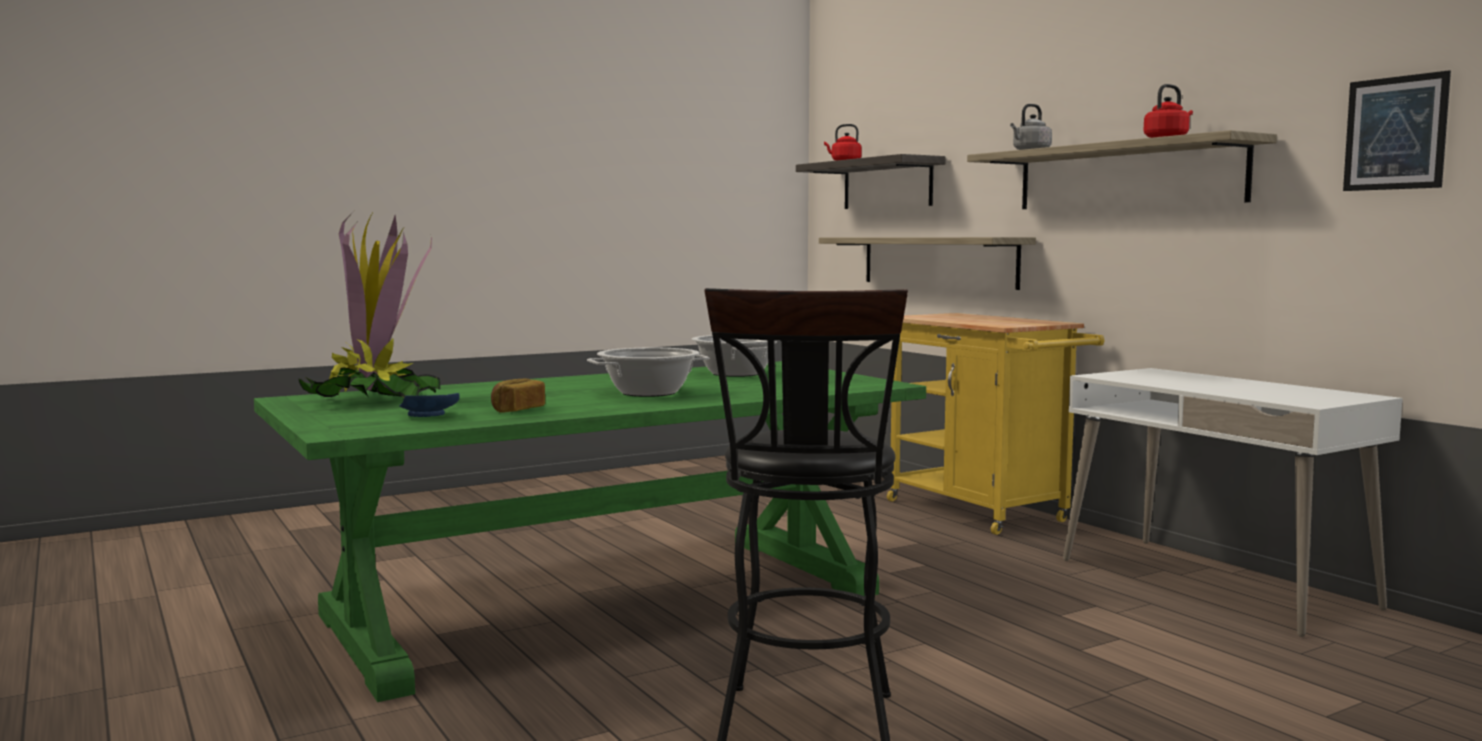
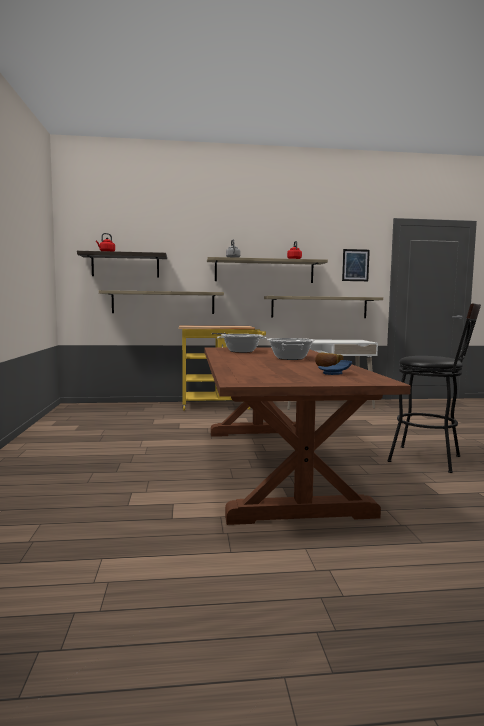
camera: 65 degrees left, 0 degrees up
(373, 399) = (263, 375): potted plant -> none
(606, 605) = (275, 465): green dining table -> brown dining table
(1268, 279) = (319, 307): none -> shelf

